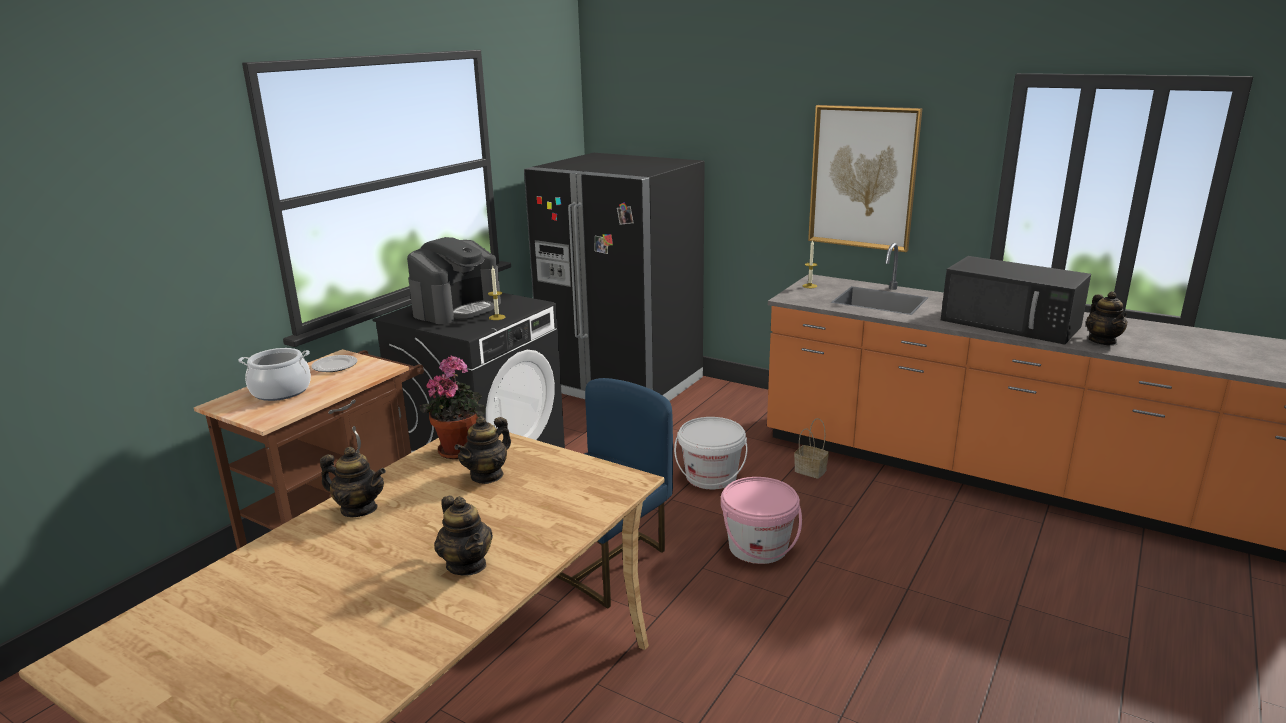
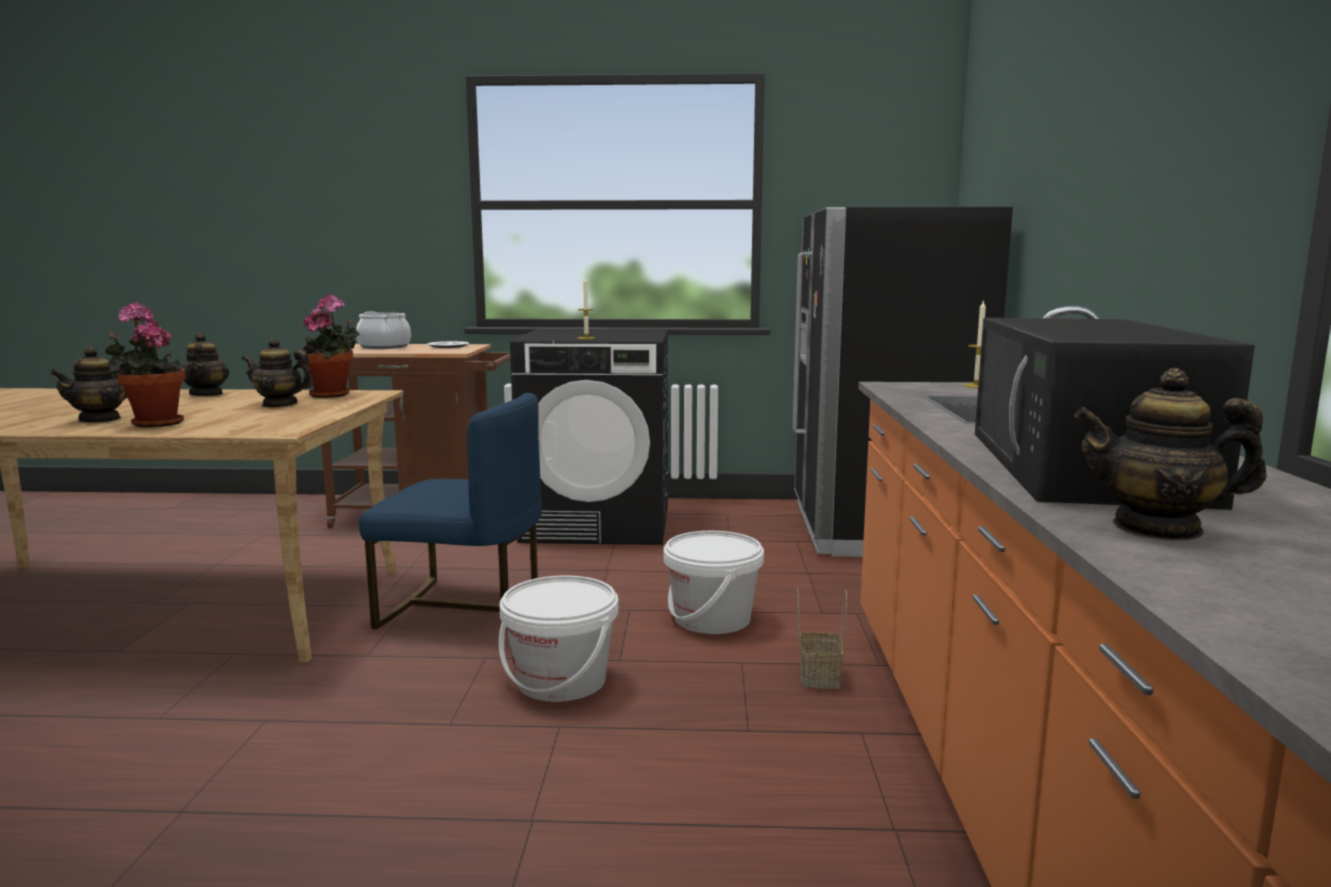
camera: 60 degrees right, 10 degrees down
(457, 309) = (594, 333): coffee machine -> none
(529, 536) = (153, 423): none -> potted plant
(758, 547) = (561, 681): pink bucket -> white bucket
(863, 177) = (1145, 200): picture -> none
(1102, 341) = (1157, 528): teapot -> teapot turned 45 degrees clockwise

